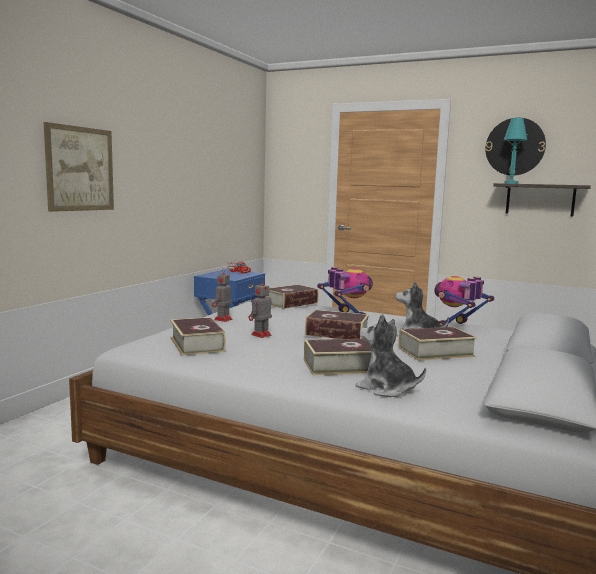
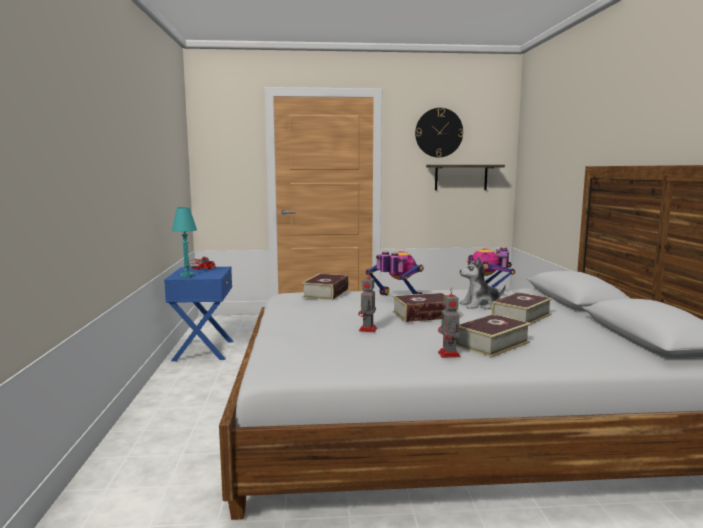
camera: 30 degrees left, 0 degrees up
(80, 169) = (79, 161): picture -> none
(197, 344) = (335, 351): book -> none
(222, 319) = (299, 321): toy robot -> toy robot (449, 355)
(386, 389) = (561, 355): plush toy -> none
(511, 183) = (442, 164): turquoise table lamp -> turquoise table lamp (187, 276)

